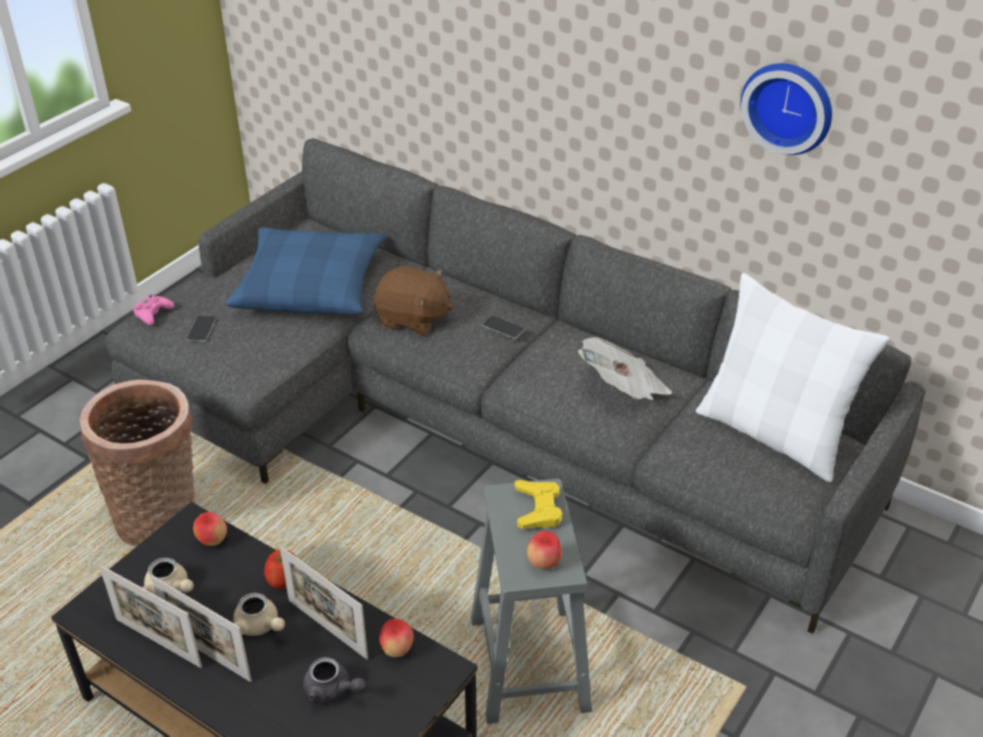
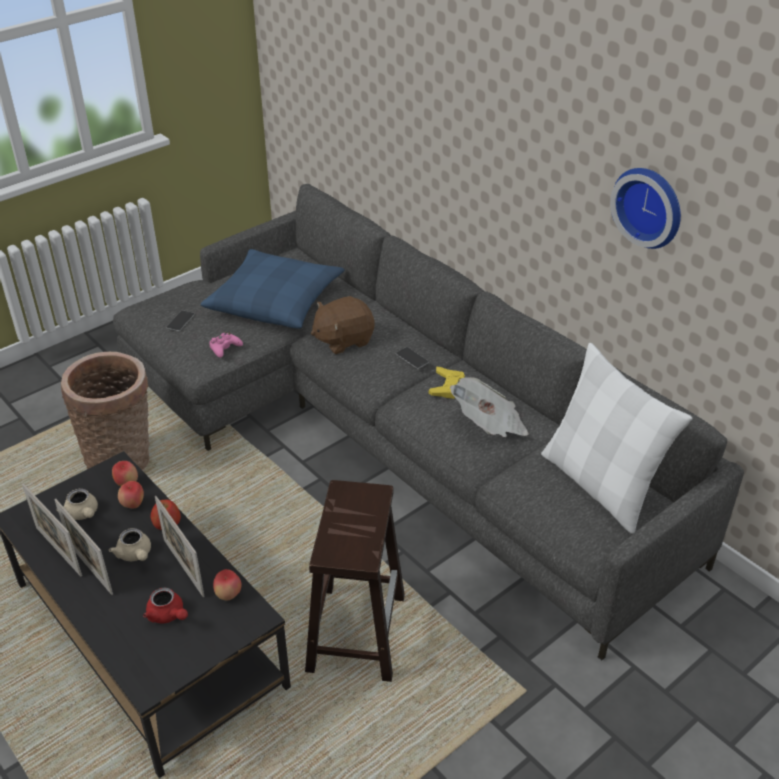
camera: 15 degrees right, 0 degrees up
(153, 314) = (150, 304): pink game controller -> pink game controller (225, 348)
(332, 691) = (168, 615): grey teapot -> red teapot
(413, 319) = (343, 340): brown plush toy -> brown plush toy turned 120 degrees clockwise
(528, 662) = (356, 631): grey stool -> brown stool
(538, 509) = (364, 506): yellow game controller -> yellow game controller (447, 386)
(544, 563) = (350, 550): apple -> apple (133, 505)

